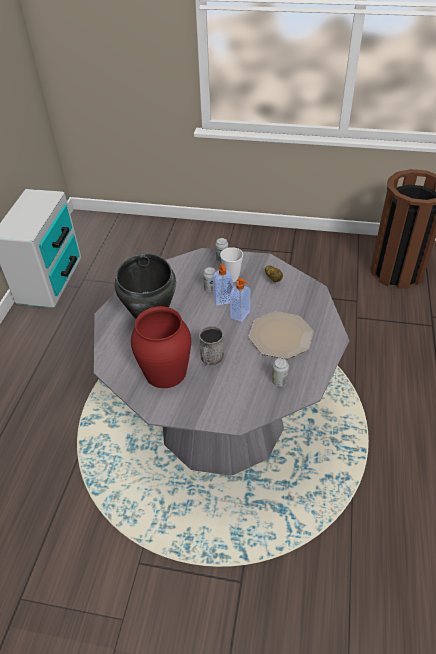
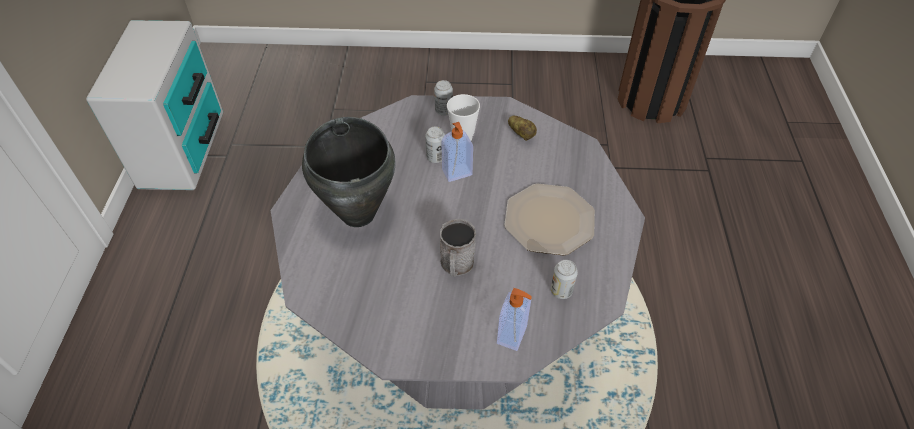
camera: 10 degrees left, 5 degrees up
(166, 372) = (394, 292): red vase -> none
(240, 315) = (486, 193): soap dispenser -> soap dispenser (513, 335)

